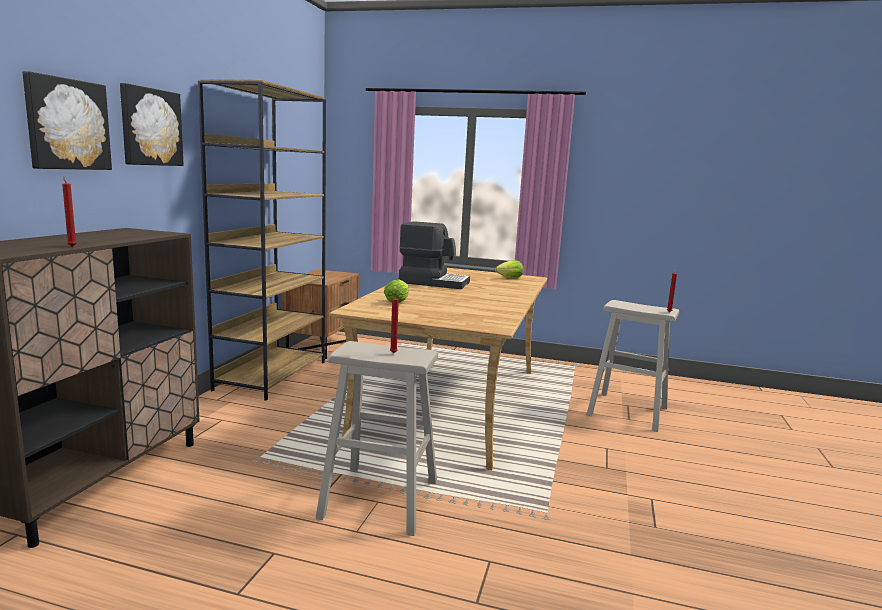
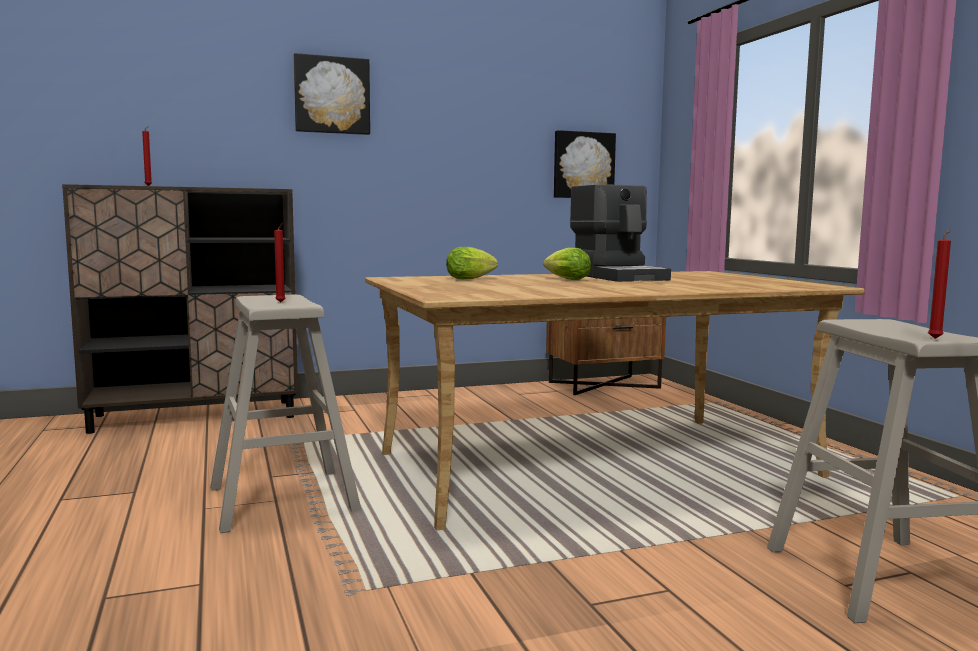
camera: 55 degrees right, 5 degrees down
(67, 124) = (230, 95): picture -> picture (583, 165)
(271, 375) = (483, 394): brown bookcase -> none
(508, 278) = (770, 283): lettuce -> lettuce (565, 279)

